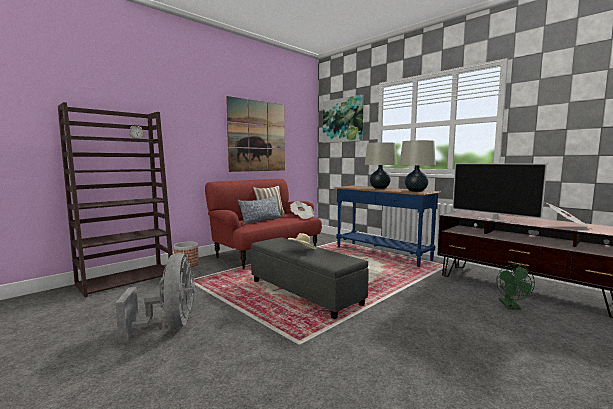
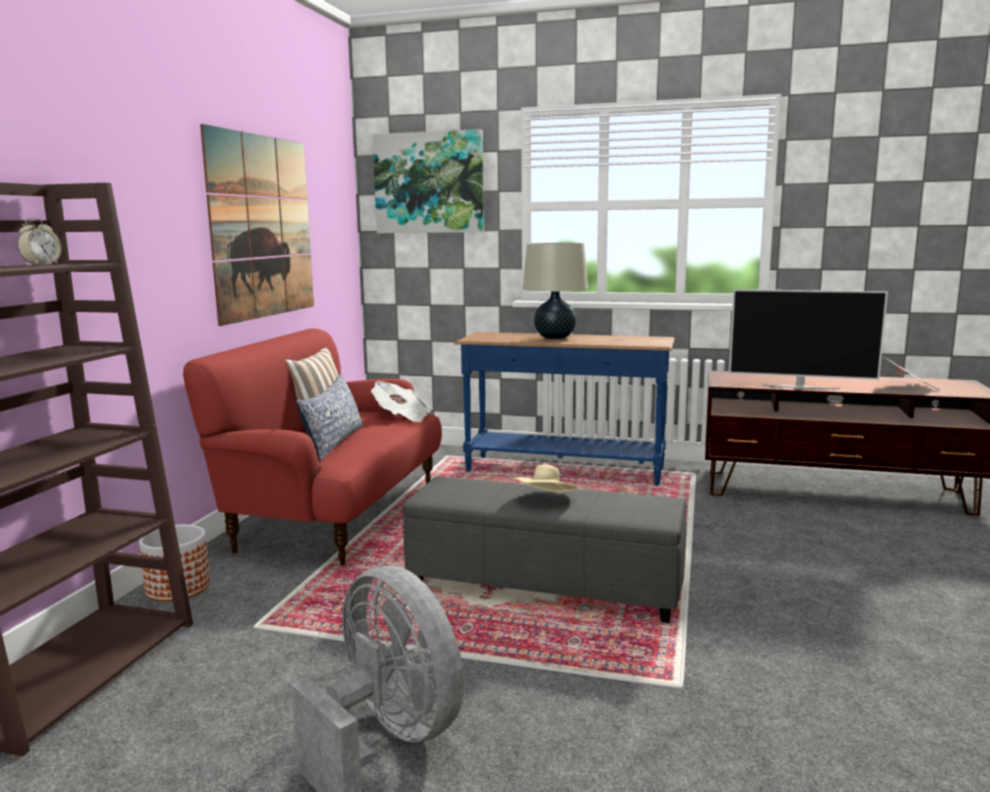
camera: 30 degrees left, 5 degrees up
(416, 191) = (640, 341): beige table lamp -> none
(511, 307) = (858, 528): green fan -> none

